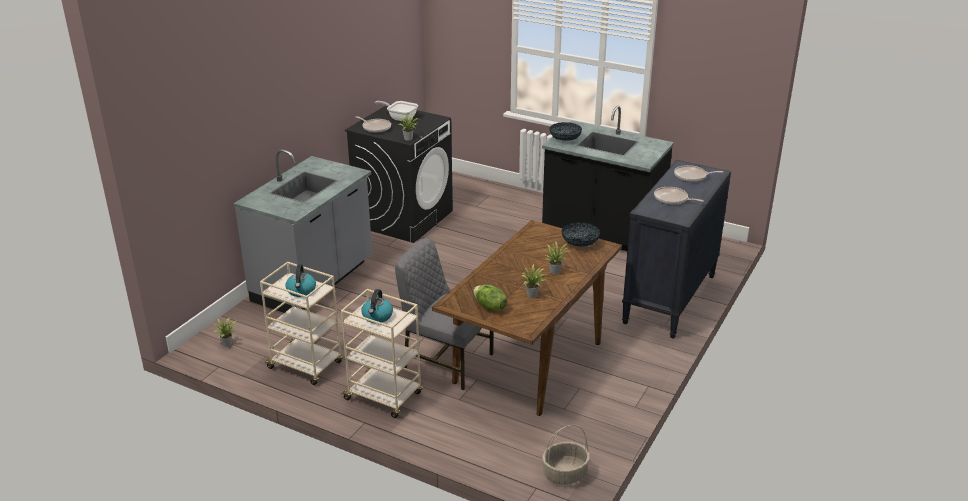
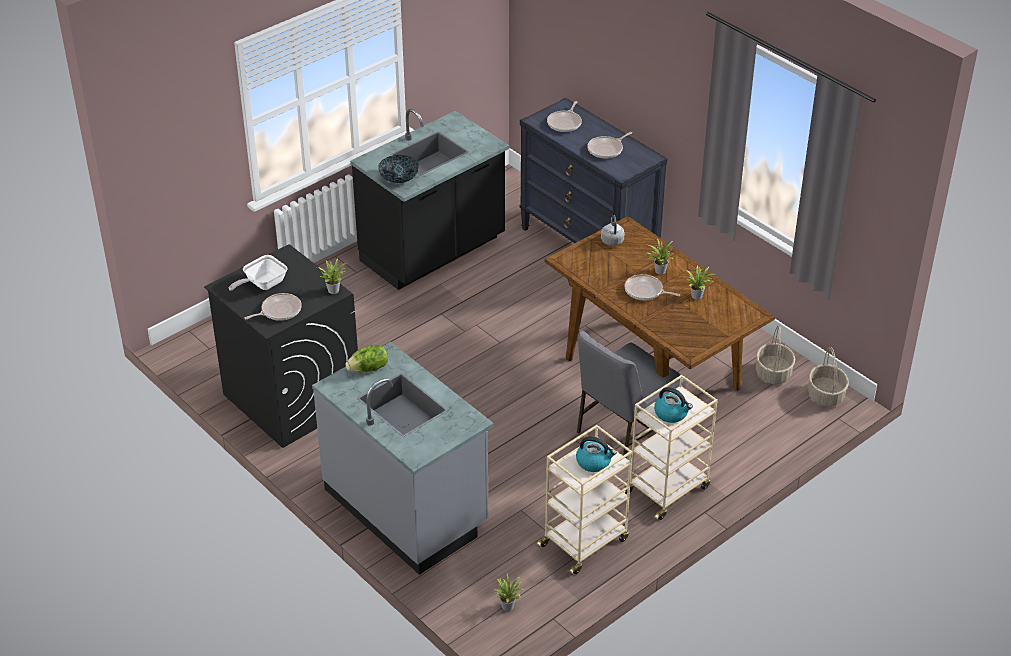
camera: 70 degrees left, 10 degrees up
(489, 307) = (707, 328): lettuce -> lettuce (369, 369)
(520, 269) = (645, 291): none -> frying pan
(575, 433) = (773, 373): none -> basket
(580, 243) = (612, 240): bowl -> grey kettle

